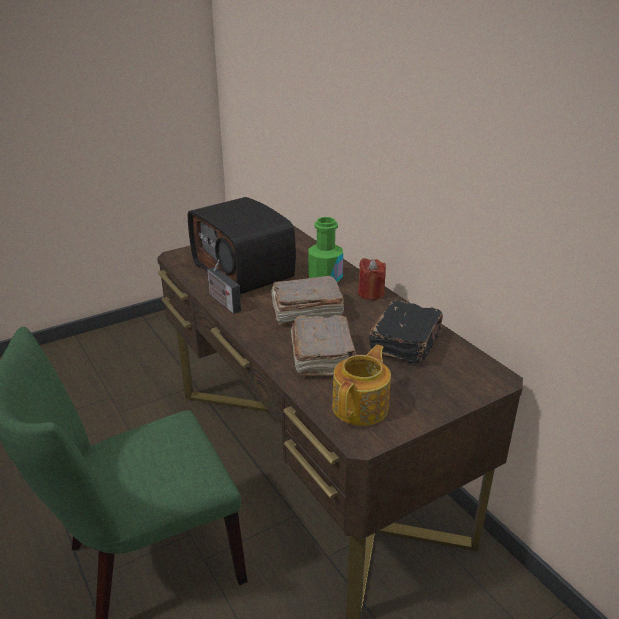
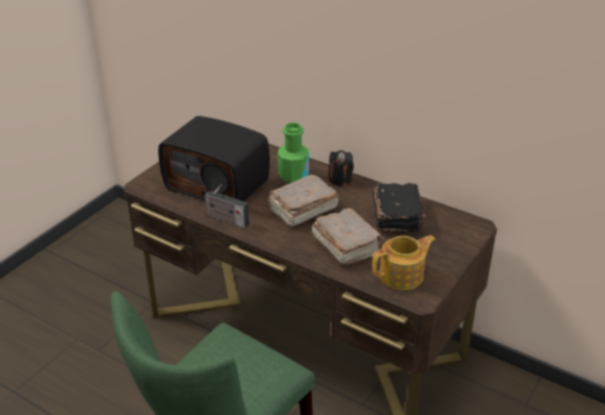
camera: 25 degrees left, 5 degrees up
(361, 407) = (402, 276): teapot -> teapot turned 60 degrees clockwise
(371, 293) = (340, 180): red candle -> black candle

